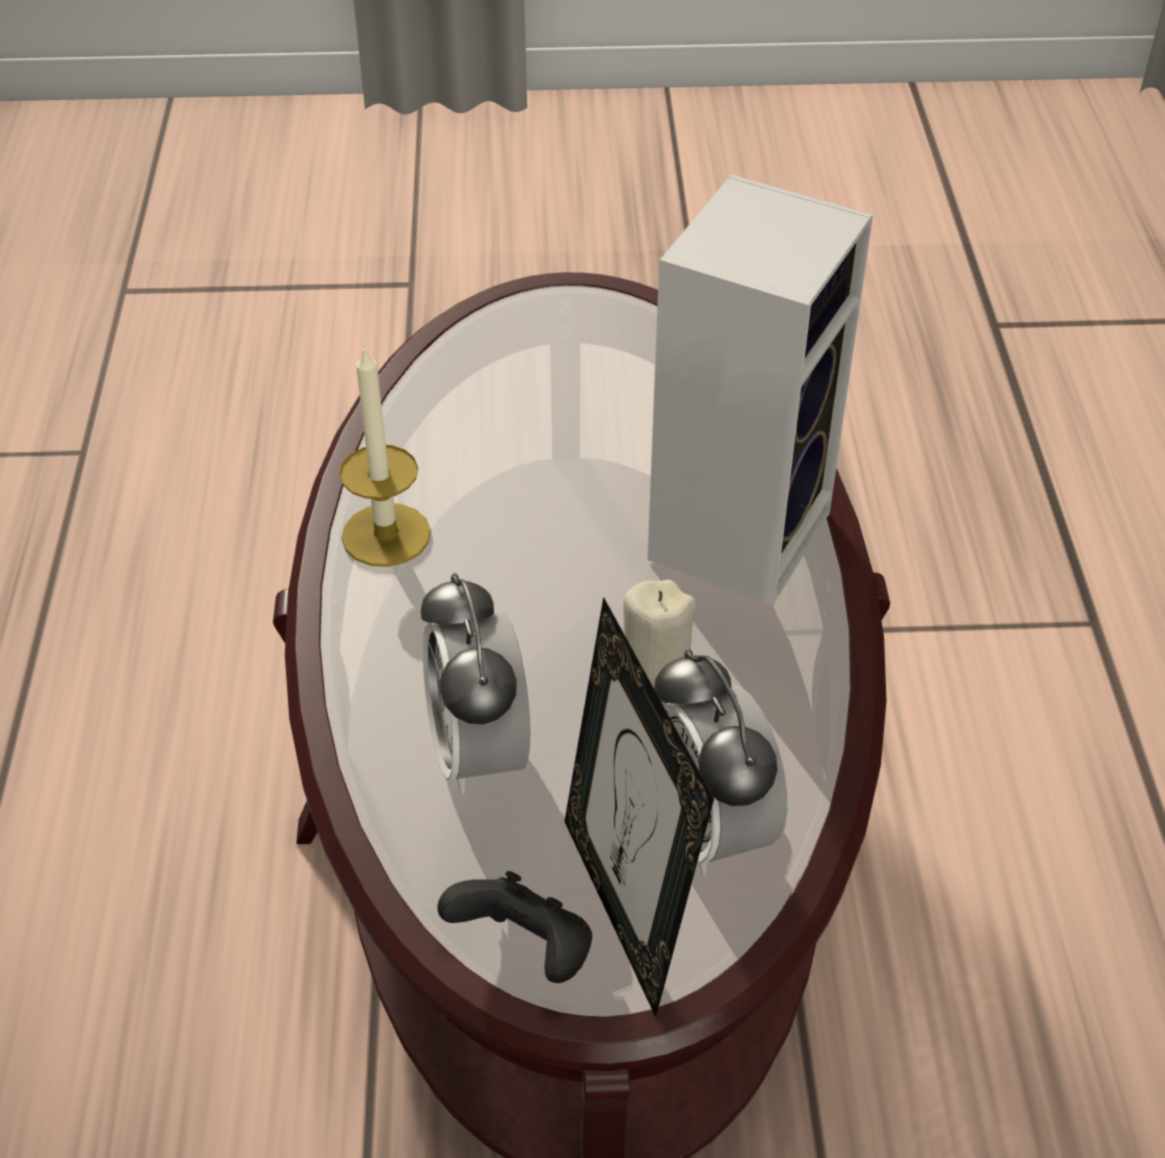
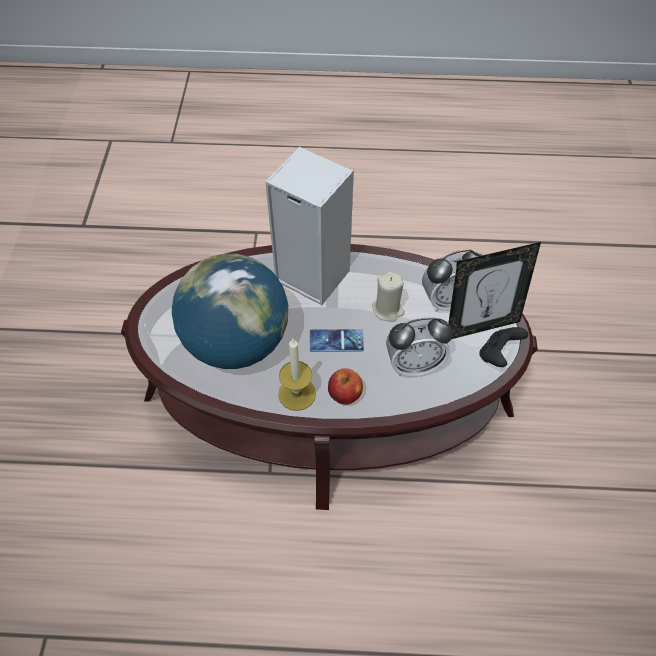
camera: 85 degrees left, 10 degrees up
(384, 617) = (344, 394): none -> apple
(521, 428) = (236, 342): none -> globe
(542, 594) = (336, 340): none -> phone

